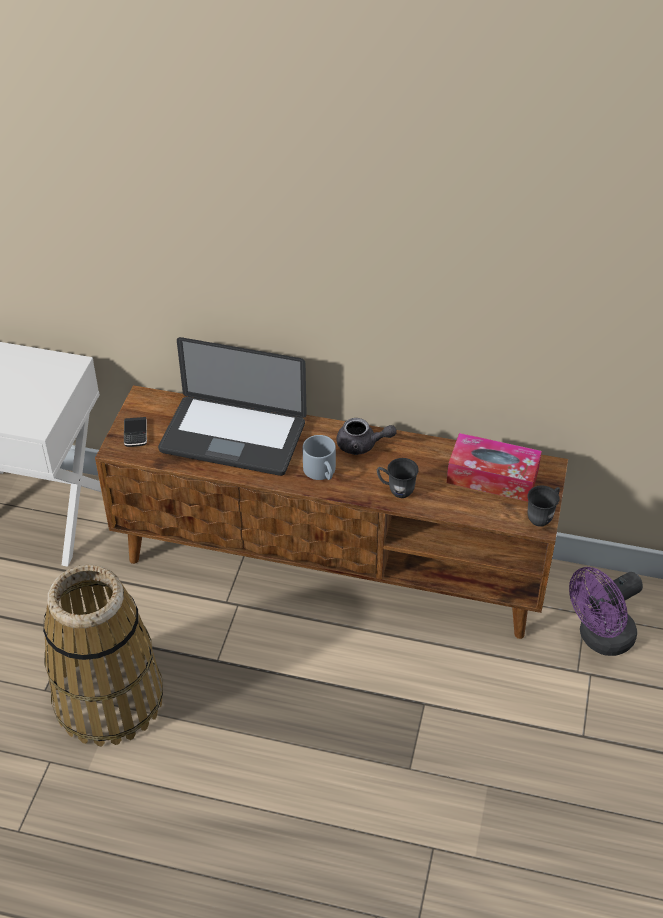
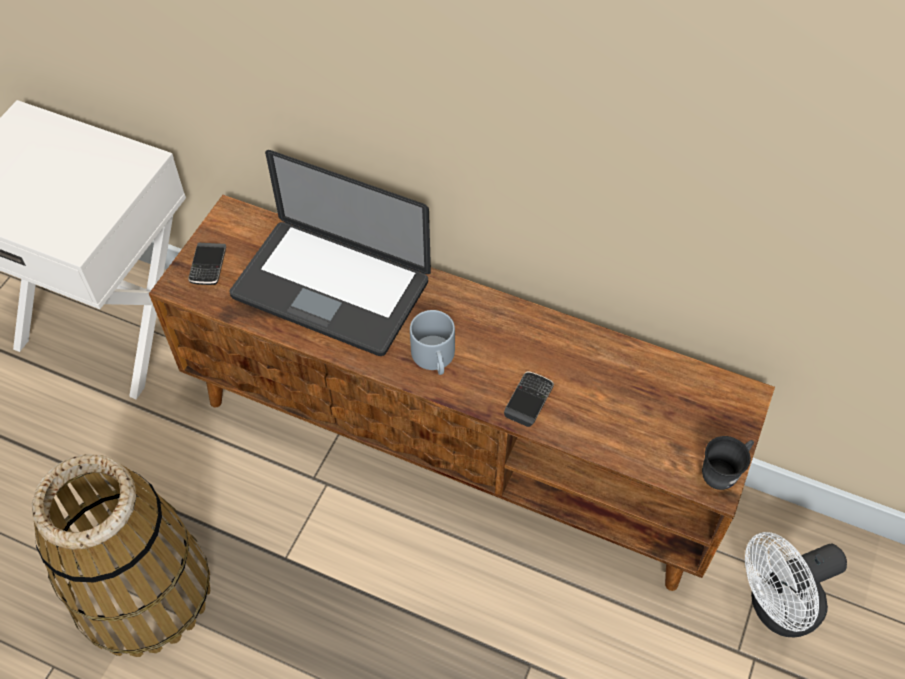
camera: 10 degrees right, 10 degrees up
(362, 445) = (497, 325): grey teapot -> none
(396, 490) = (528, 400): grey mug -> phone
(492, 477) = (664, 400): tissue box -> none
(599, 639) = (775, 608): purple fan -> white fan

